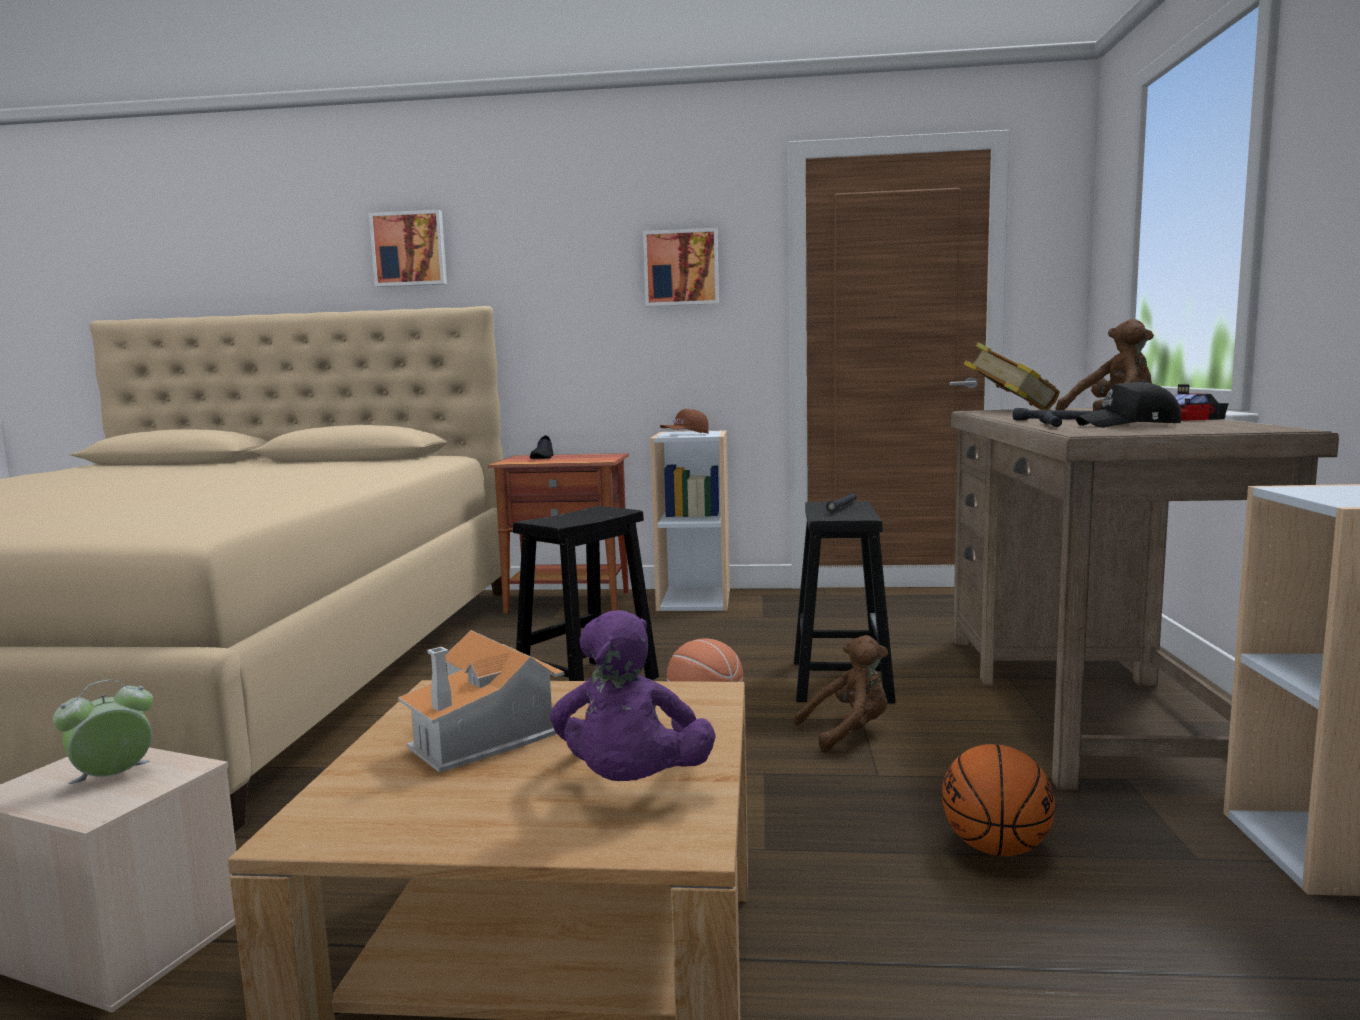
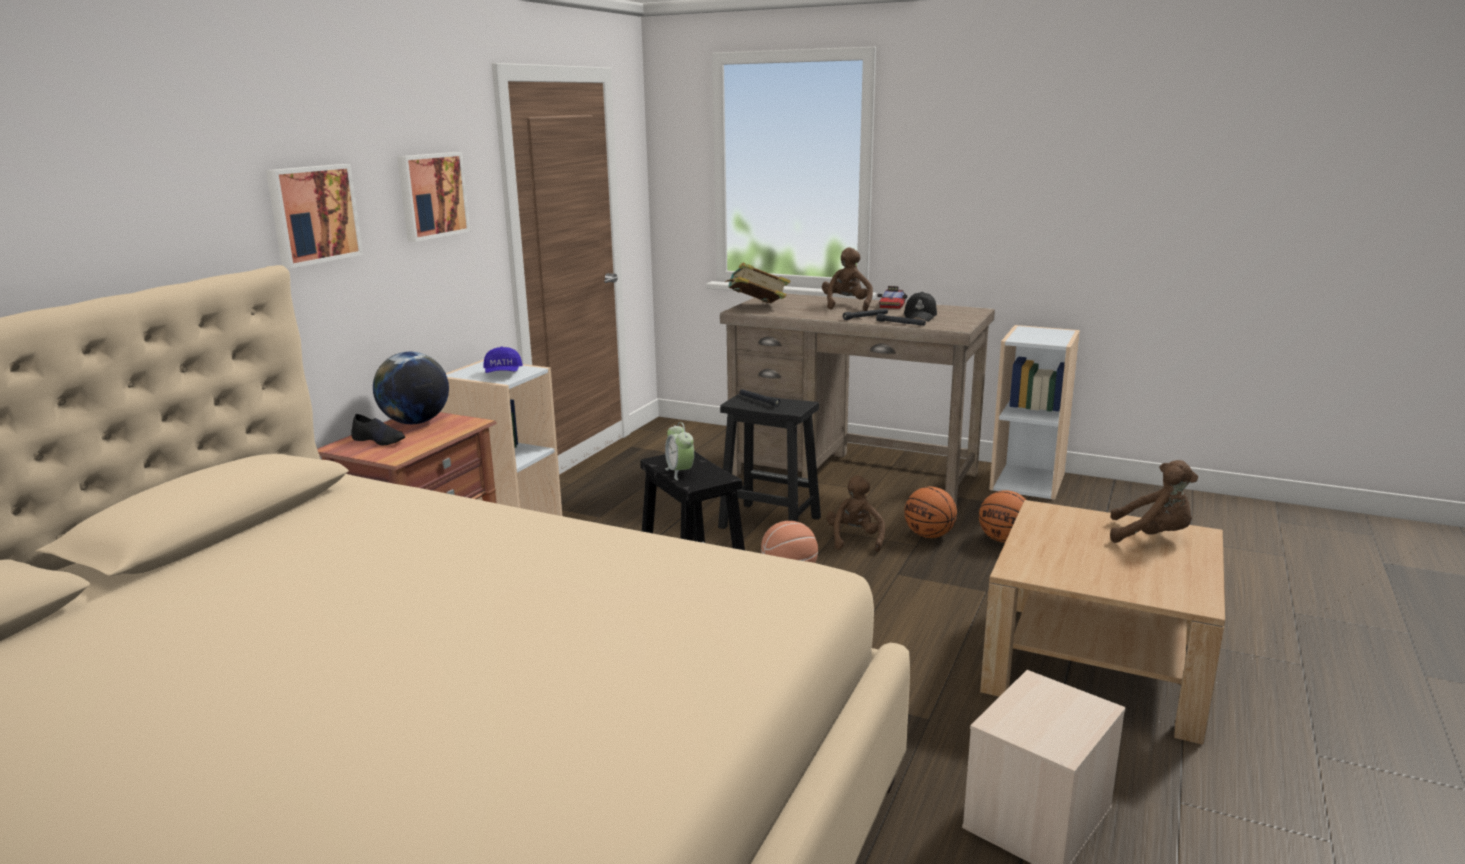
camera: 70 degrees left, 10 degrees up
(113, 777) = (1046, 709): alarm clock -> alarm clock (680, 472)
(409, 249) = (126, 188): picture -> picture (313, 214)
(485, 735) = (1090, 562): toy house -> none
(591, 456) = (415, 422): none -> globe
(631, 785) = (1152, 536): purple plush toy -> brown plush toy
(685, 434) = (503, 374): brown cap -> blue cap
(928, 780) = (929, 535): none -> basketball

